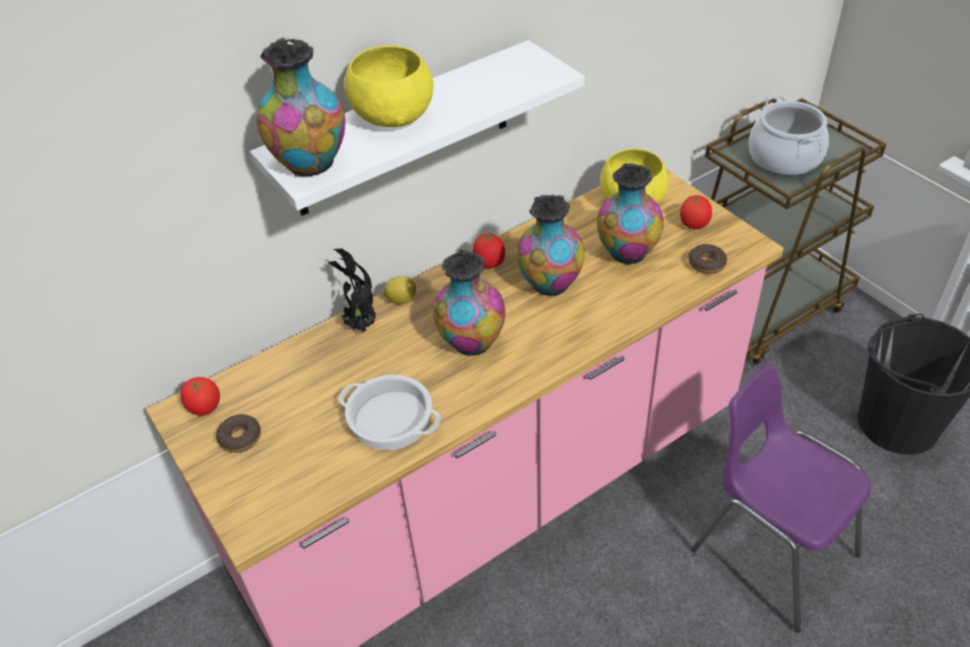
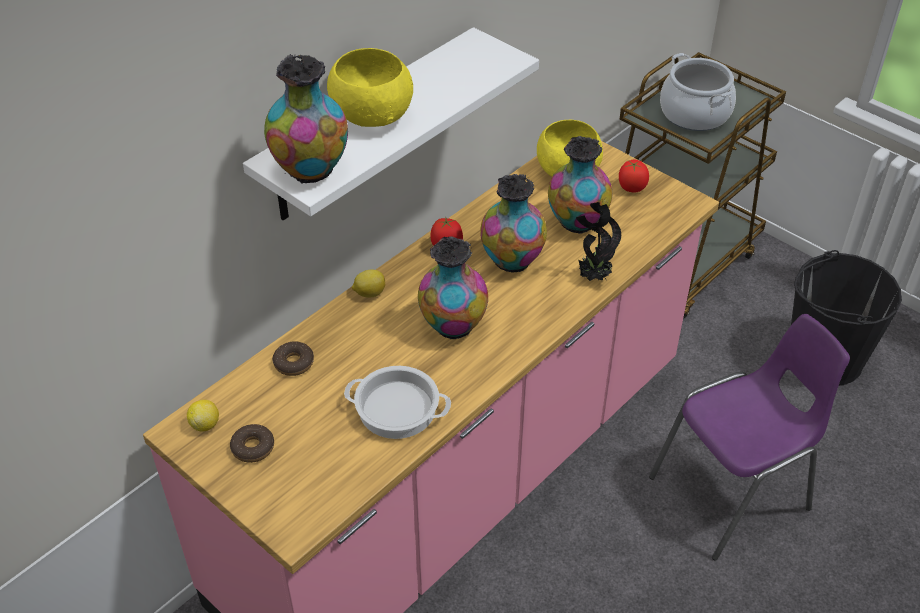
camera: 15 degrees left, 0 degrees up
(204, 408) = (205, 424): tomato -> lemon
(359, 326) = (336, 324): potted plant -> potted plant (592, 277)
(706, 263) = (653, 224): donut -> donut (294, 363)
(770, 550) = (734, 493): purple chair -> purple chair turned 120 degrees clockwise

